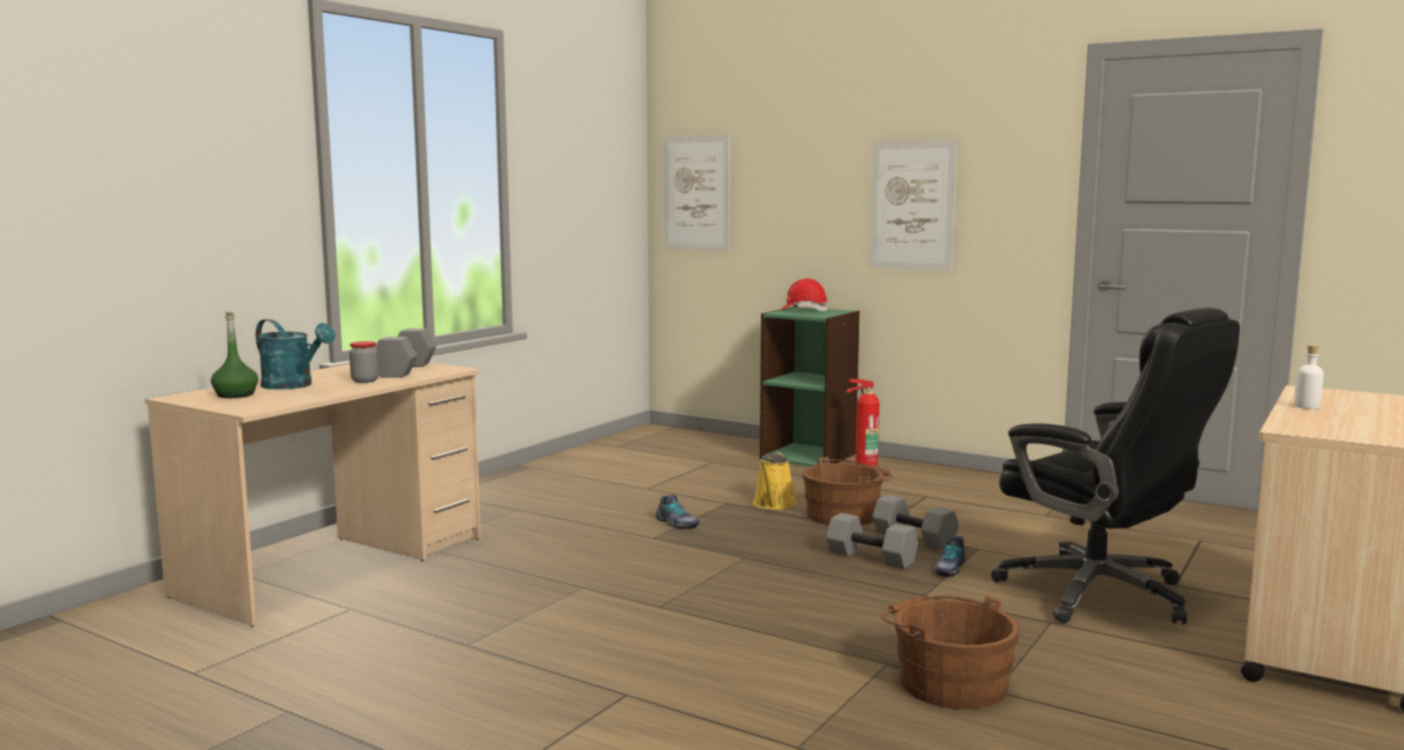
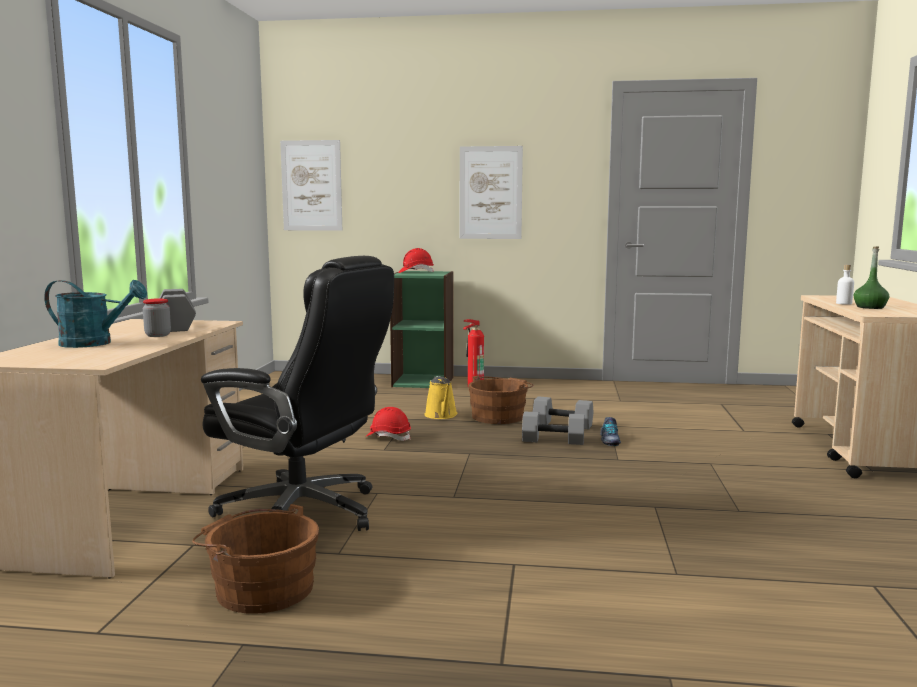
camera: 25 degrees left, 0 degrees up
(236, 395) = (50, 354): green bottle -> green bottle (870, 307)
(676, 523) = (388, 437): shoe -> red hard hat
(947, 682) = (705, 511): brown bucket -> brown bucket (260, 588)
(1100, 594) = (713, 442): black office chair -> black office chair (303, 514)

